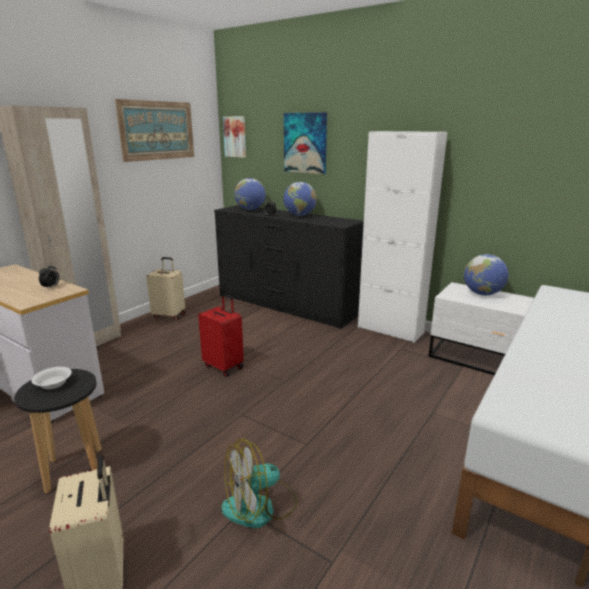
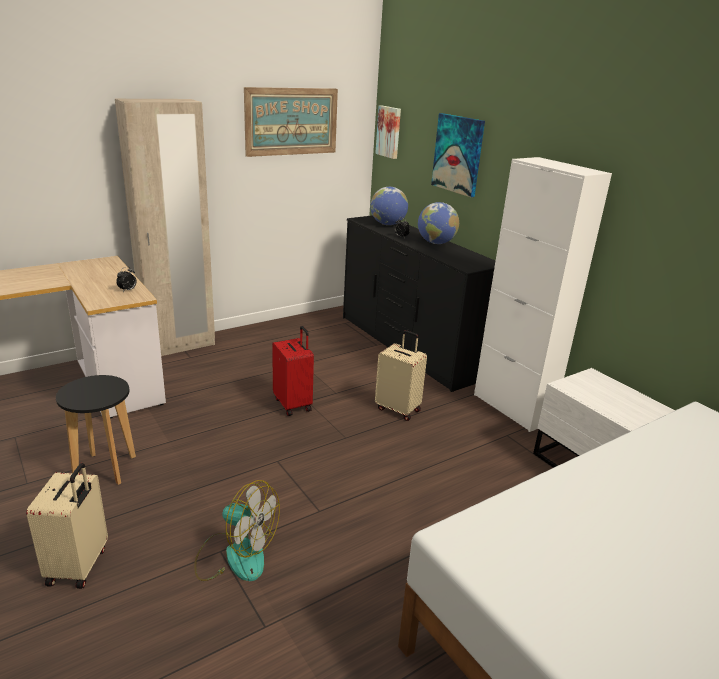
camera: 20 degrees right, 5 degrees up
(54, 384) = (93, 388): white bowl -> none
(169, 315) = (275, 331): beige suitcase -> beige suitcase (398, 409)
(260, 507) = (235, 555): fan -> fan turned 150 degrees counterclockwise
(482, 294) = (615, 394): globe -> none

